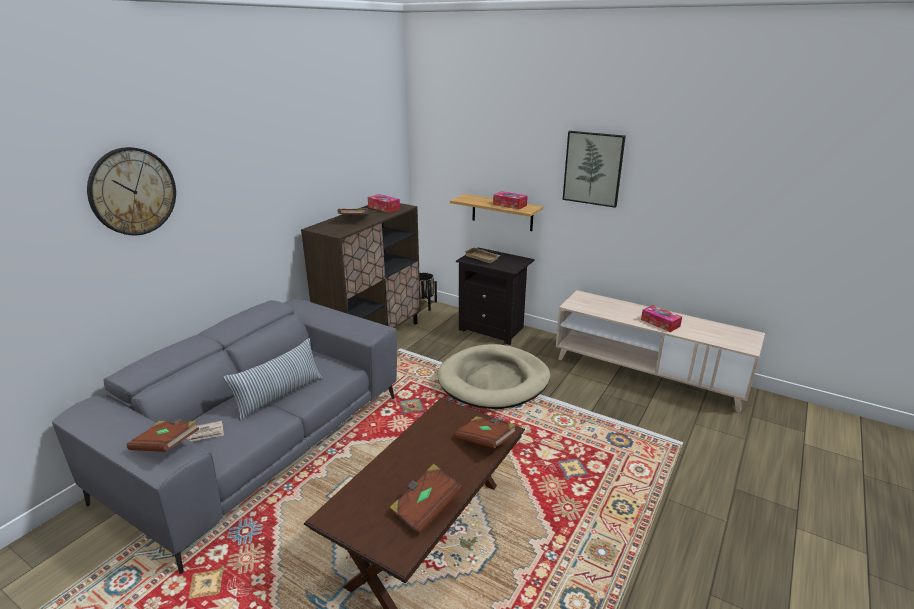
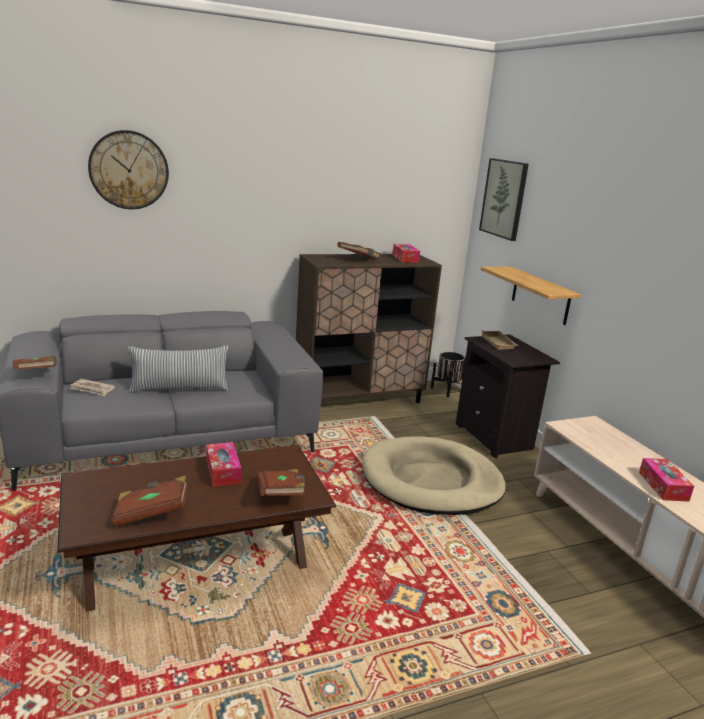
camera: 35 degrees right, 5 degrees down
(510, 205) = (541, 284): tissue box -> tissue box (223, 471)
(593, 168) = (643, 251): picture -> picture (504, 198)

